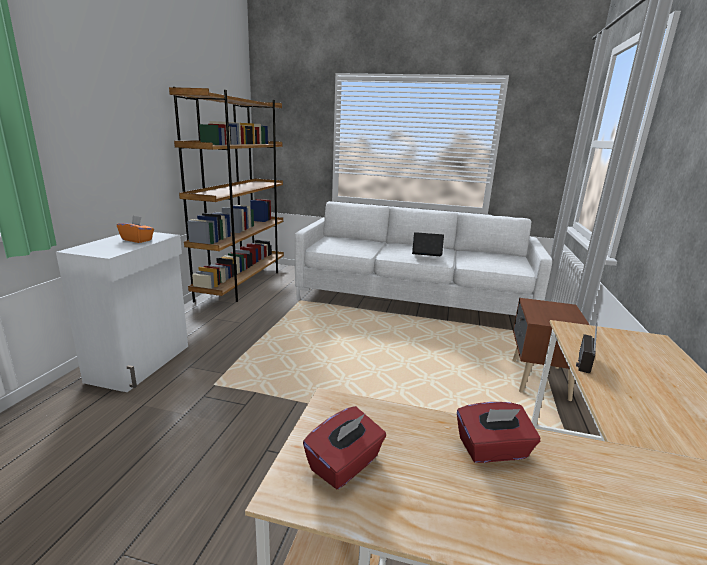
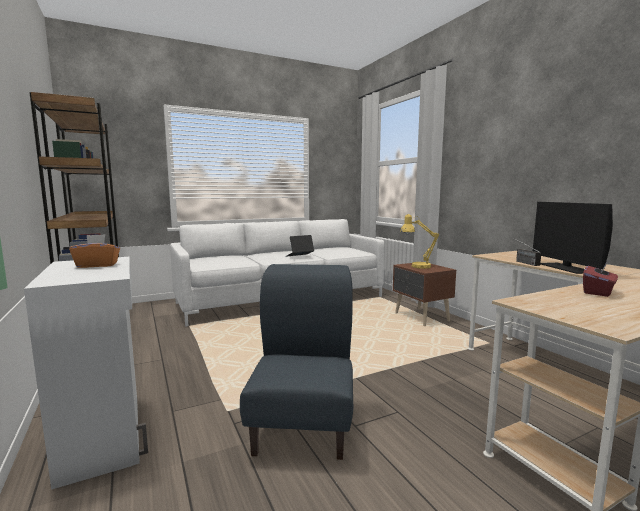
camera: 40 degrees left, 10 degrees down
(236, 425) = (304, 425): none -> blue chair
(345, 465) = (592, 314): red tissue box -> none
(544, 309) = (416, 266): none -> yellow table lamp
(621, 396) = (566, 268): none -> monitor

